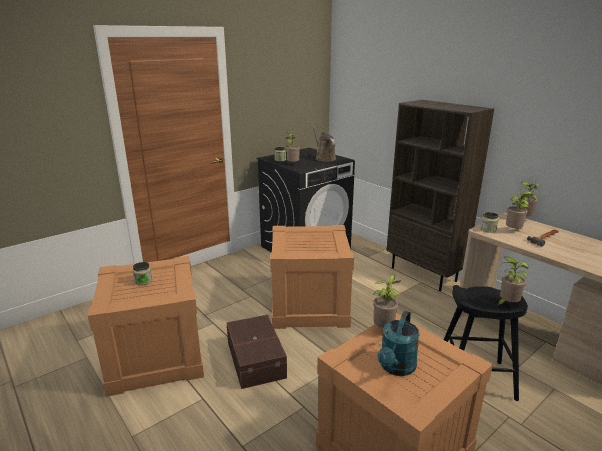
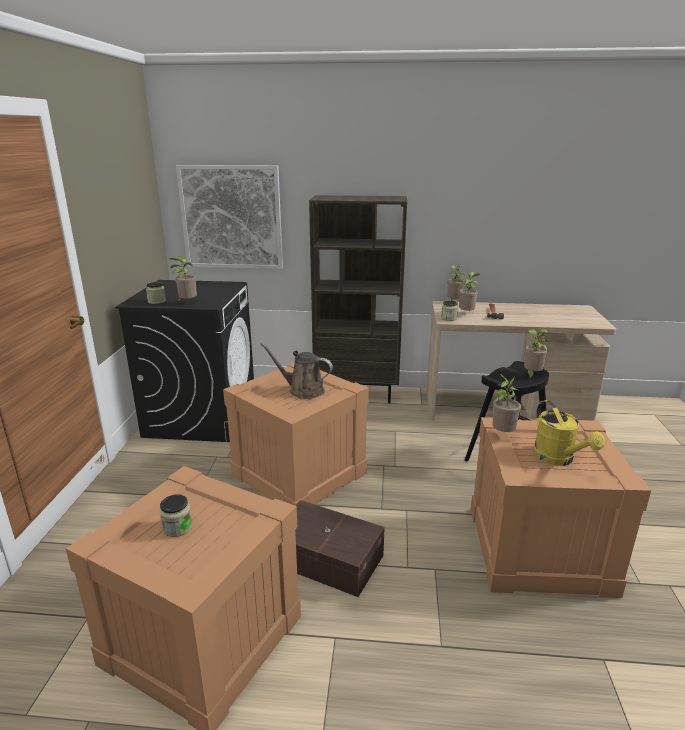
camera: 45 degrees left, 0 degrees up
(324, 158) = (208, 287): brown watering can -> brown watering can (303, 390)
(366, 110) = (231, 217): none -> picture
(396, 368) = (558, 459): turquoise watering can -> yellow watering can

